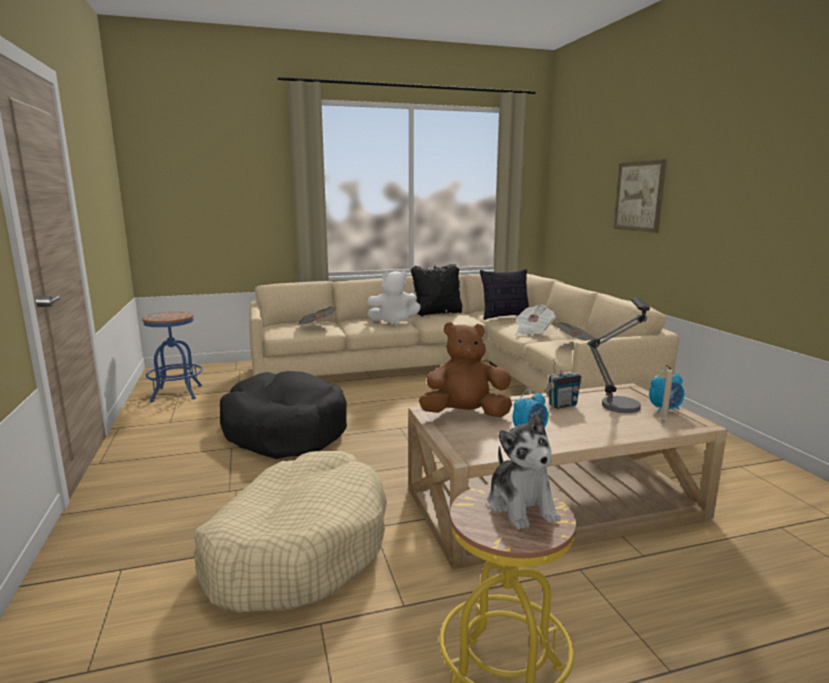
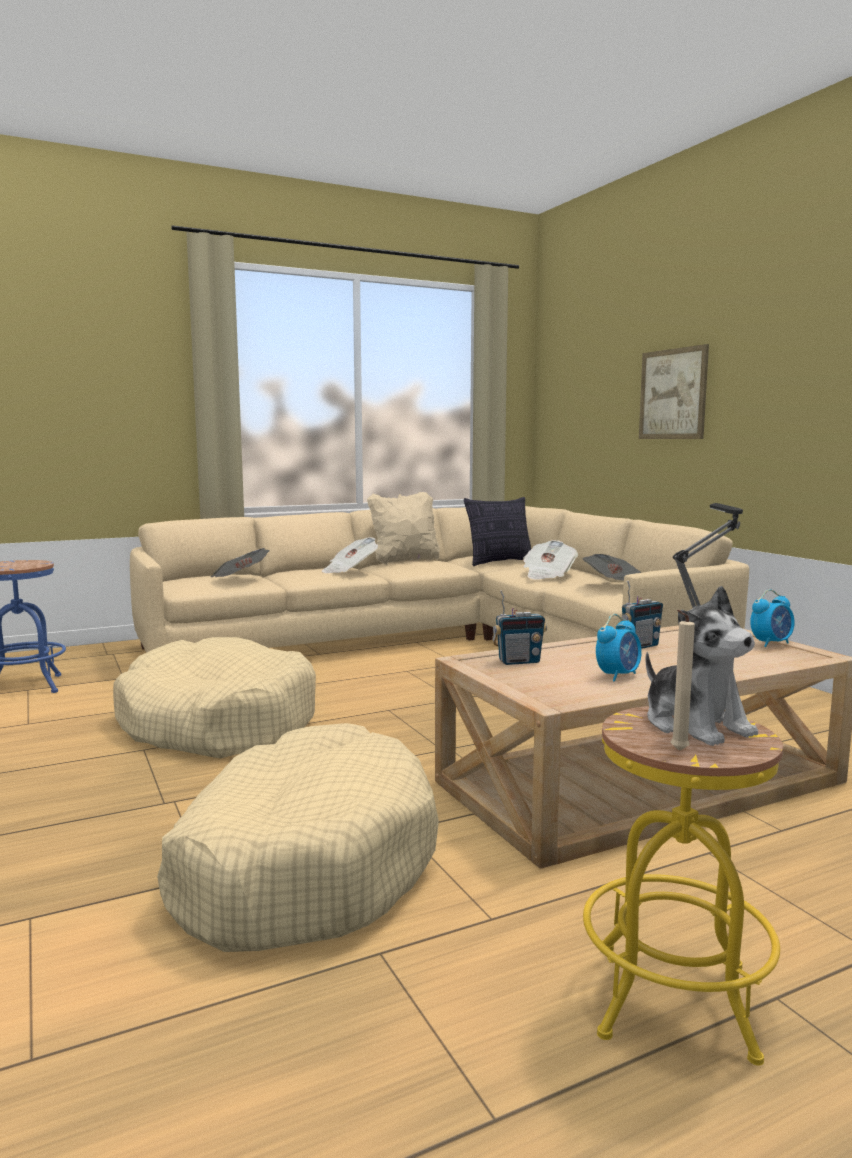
camera: 10 degrees left, 5 degrees down
(284, 431) = (218, 723): black dog bed -> beige dog bed
(394, 321) = (350, 571): white plush toy -> newspaper
(437, 313) = (405, 561): black pillow -> beige pillow
(465, 415) = (519, 662): brown plush toy -> radio
(662, 421) = (776, 656): beige candle -> beige candle (677, 751)

